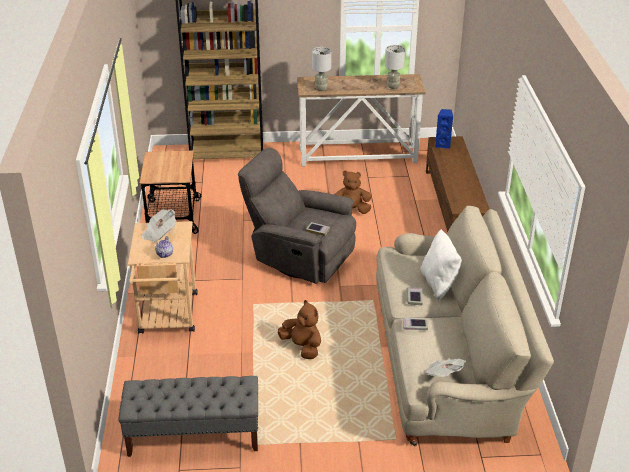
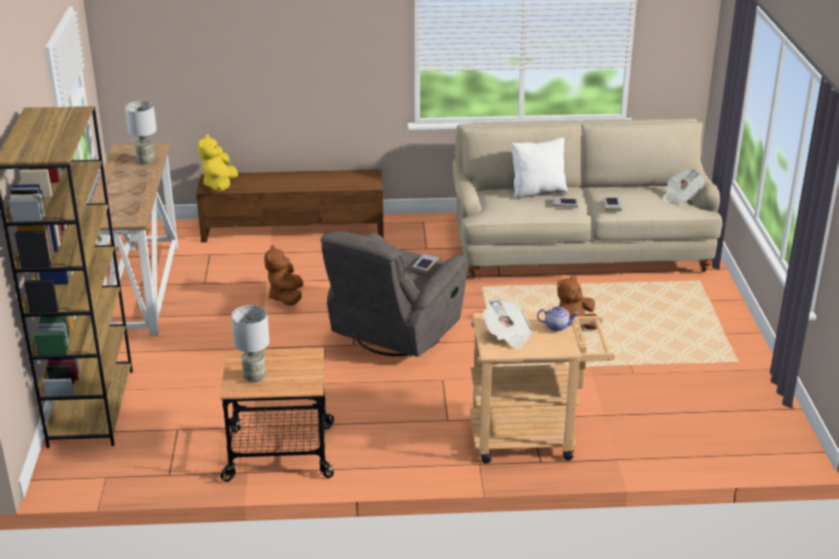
camera: 90 degrees left, 5 degrees down
(193, 436) = (740, 402): grey bench -> none
(321, 89) = (132, 209): grey table lamp -> grey table lamp (254, 377)
(443, 144) = (220, 186): blue speaker -> yellow plush toy

